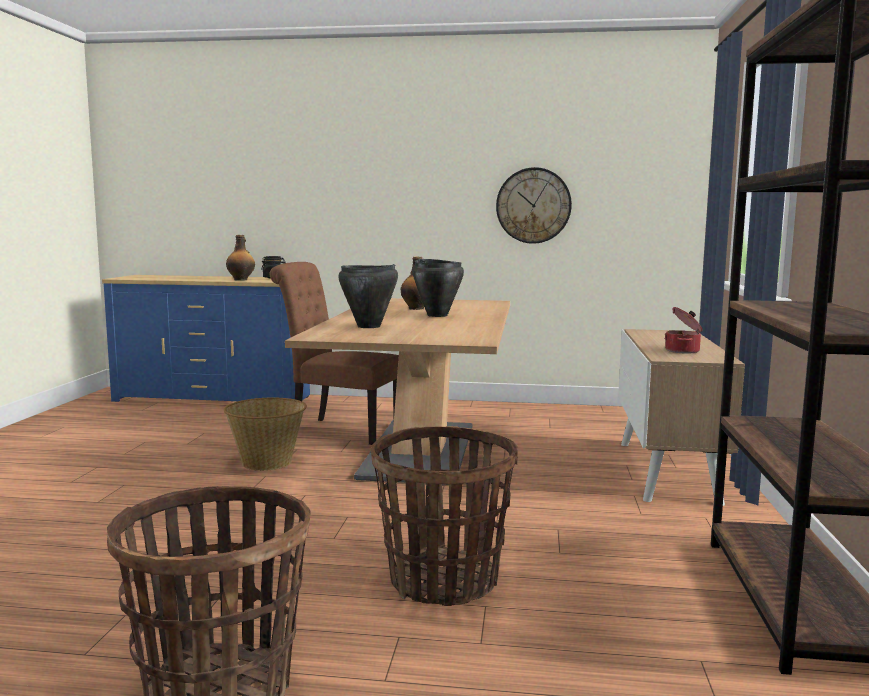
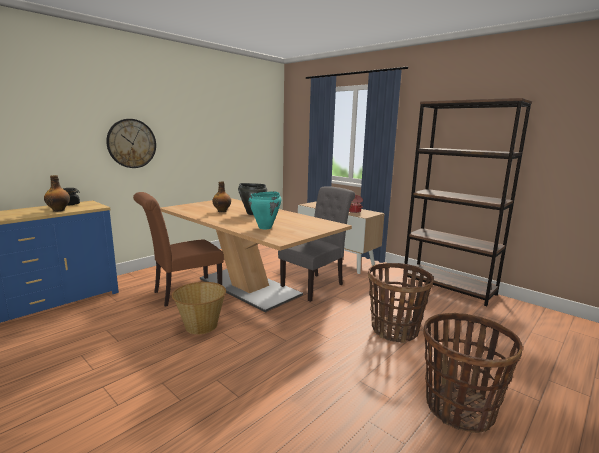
camera: 55 degrees left, 5 degrees up
(369, 326) = (265, 227): black cooking pot -> turquoise cooking pot
(512, 484) = (315, 285): none -> grey chair
(533, 205) = (220, 145): wall clock -> wall clock (131, 143)

